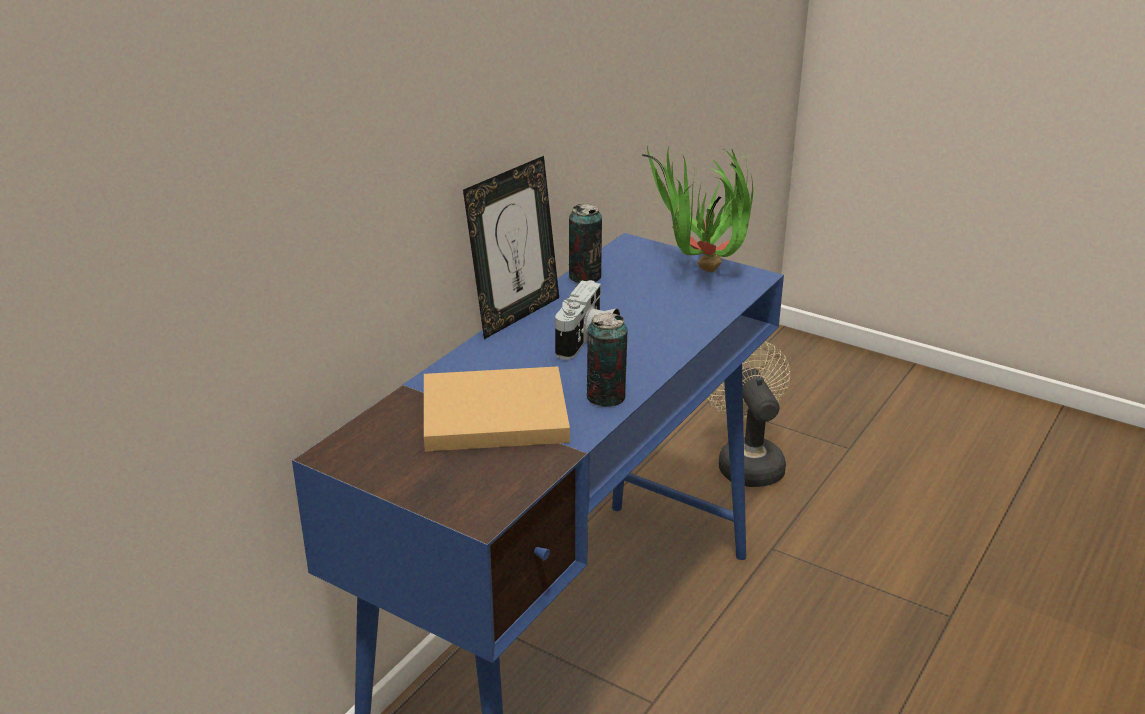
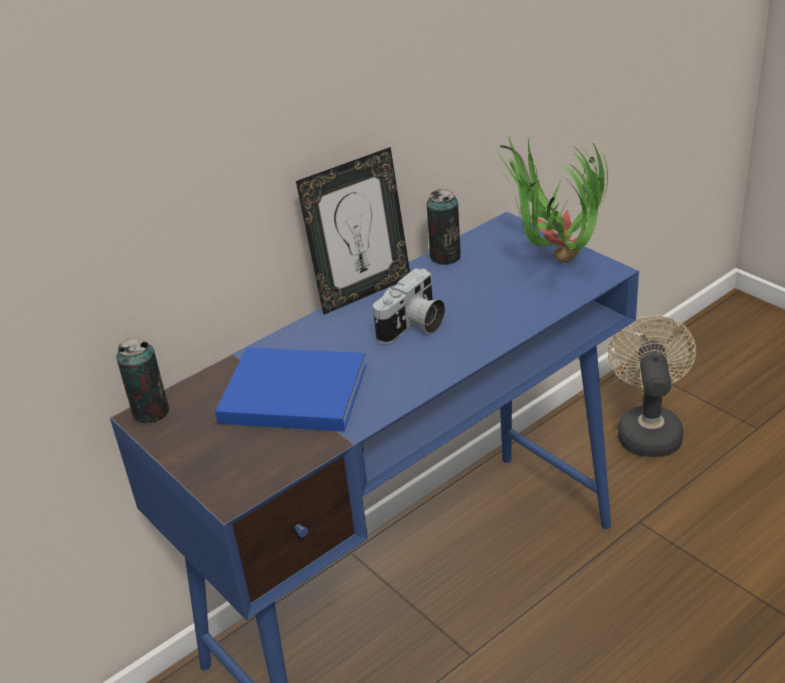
camera: 20 degrees right, 5 degrees up
(489, 414) = (289, 393): beige book -> blue book
(606, 397) = (400, 388): can -> can (151, 412)

